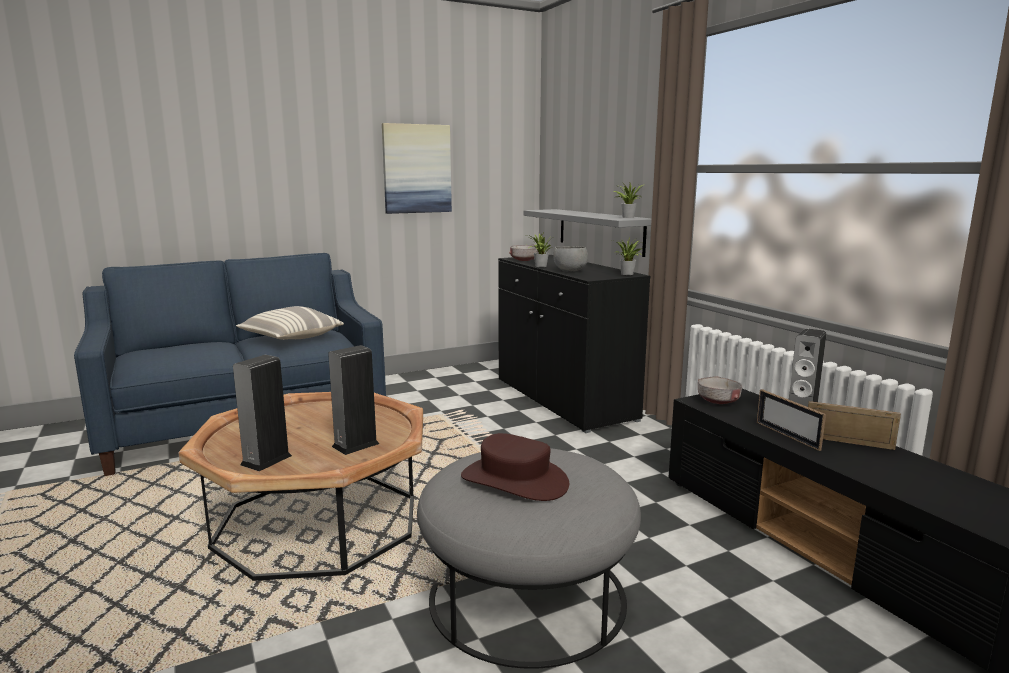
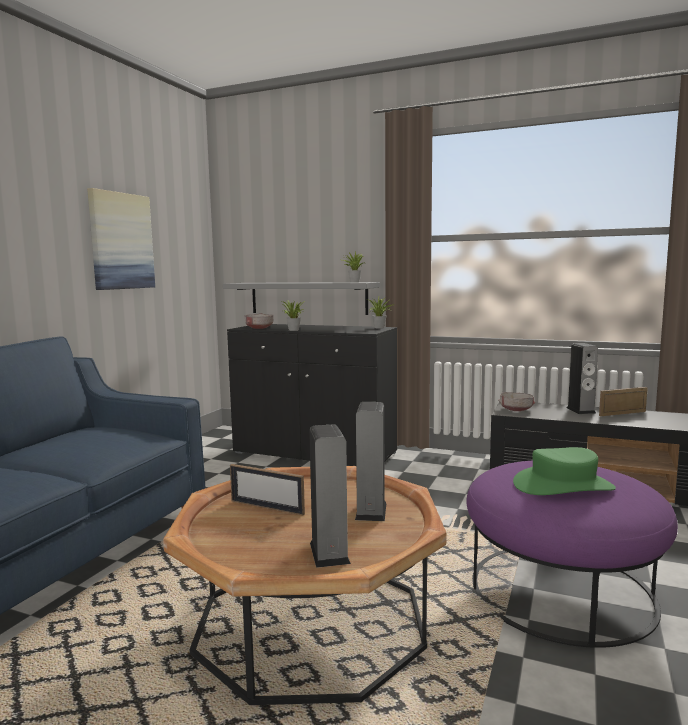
camera: 40 degrees left, 5 degrees down
(291, 339) = (83, 441): pillow -> none
(514, 480) = (563, 485): brown hat -> green hat
(528, 595) = (561, 590): grey ottoman -> purple ottoman
(569, 271) = (332, 330): grey bowl -> none
(787, 435) = (593, 418): picture frame -> picture frame (267, 507)

